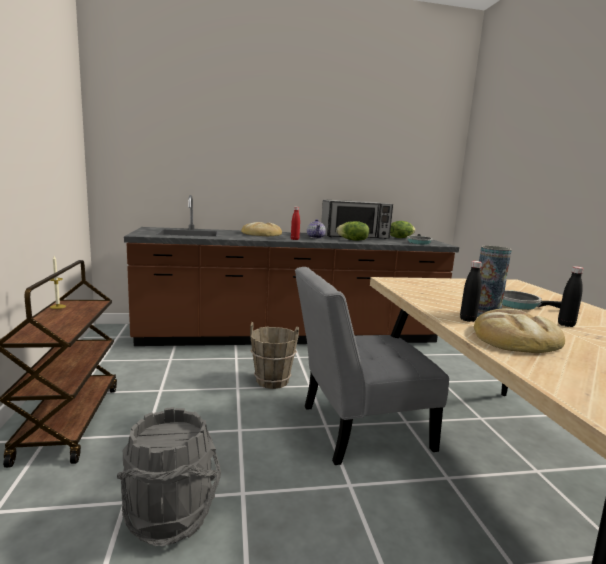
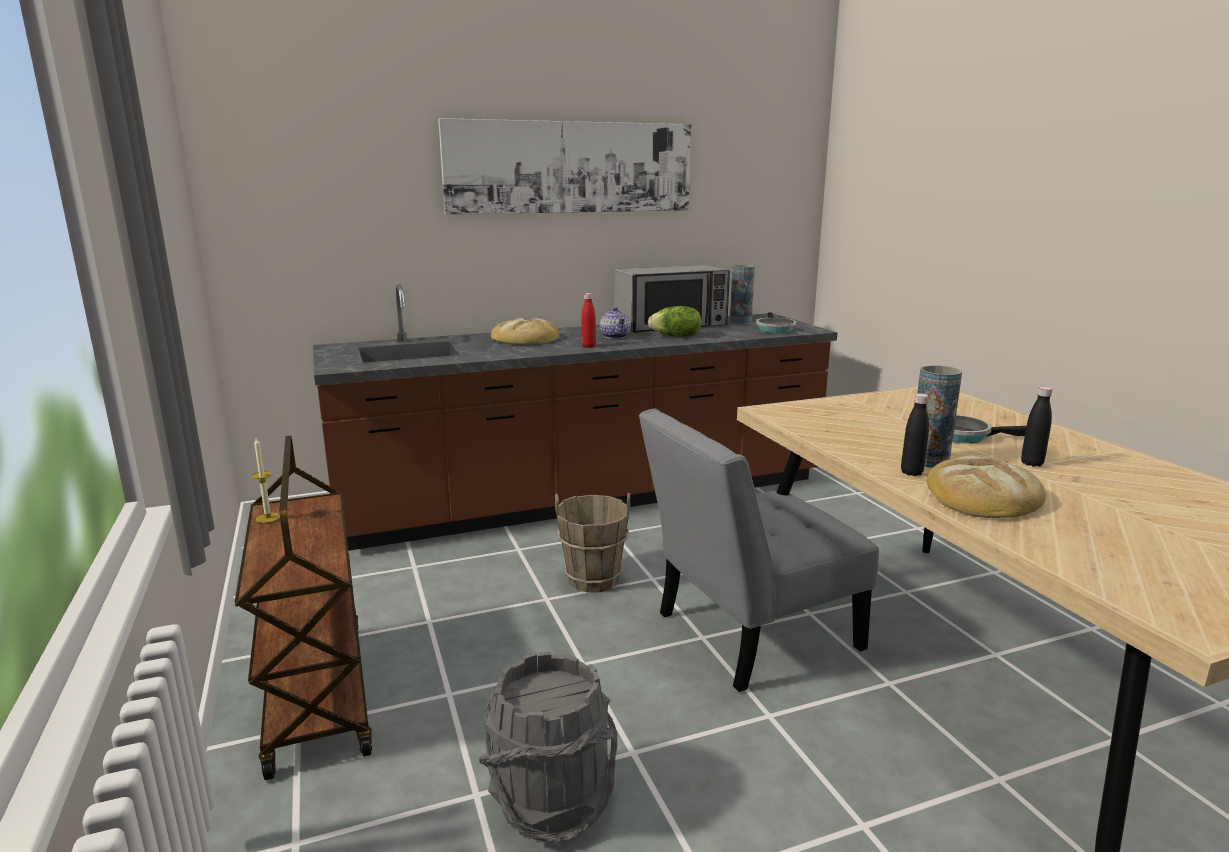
camera: 10 degrees left, 5 degrees up
(301, 137) = (571, 167): none -> picture
(400, 238) = (740, 320): lettuce -> vase

